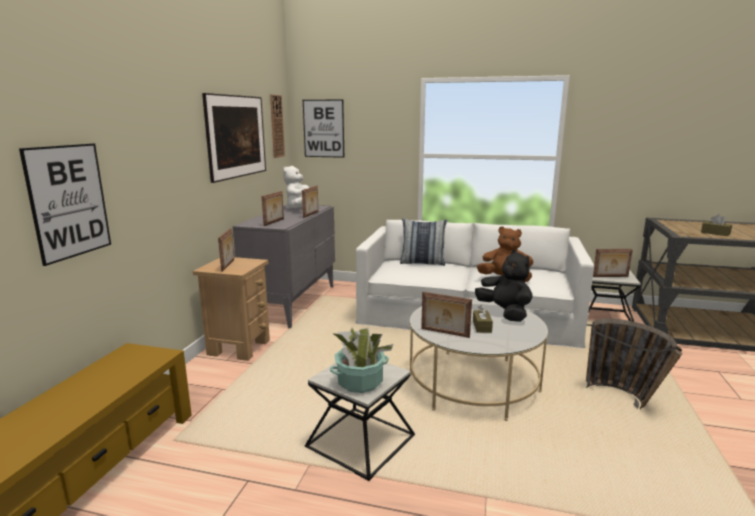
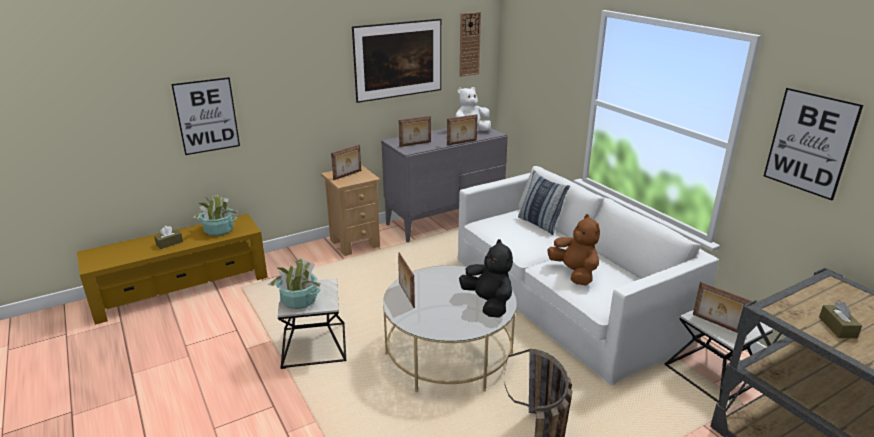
camera: 45 degrees right, 10 degrees up
(118, 369) = (219, 230): none -> potted plant
(323, 128) = (520, 50): picture -> picture (810, 143)
(482, 326) = (443, 304): brown tissue box -> brown tissue box (169, 243)
(505, 313) = (488, 303): black plush toy -> black plush toy turned 45 degrees counterclockwise

